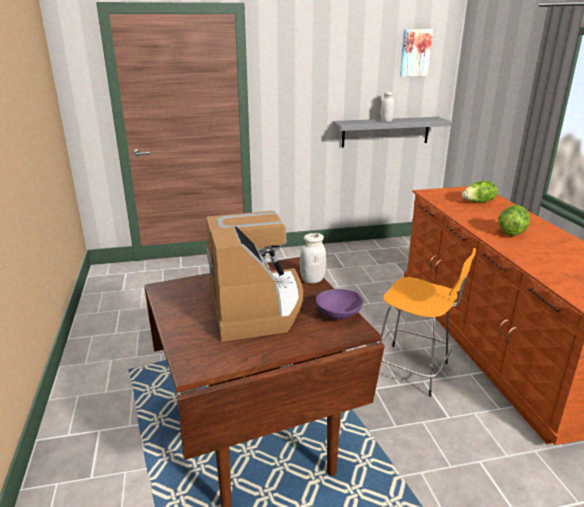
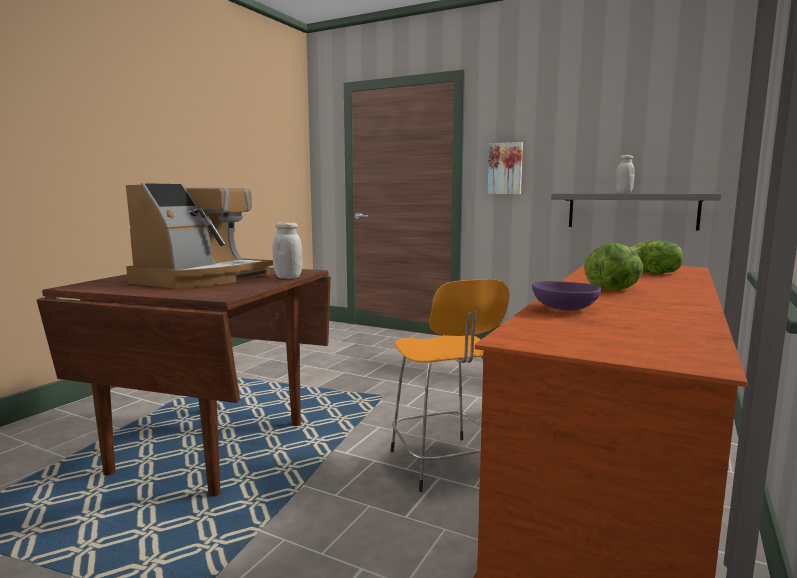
camera: 40 degrees right, 15 degrees down
(338, 314) = (238, 290): purple bowl -> purple bowl (564, 309)
(415, 52) = (675, 107): picture -> picture (505, 168)

